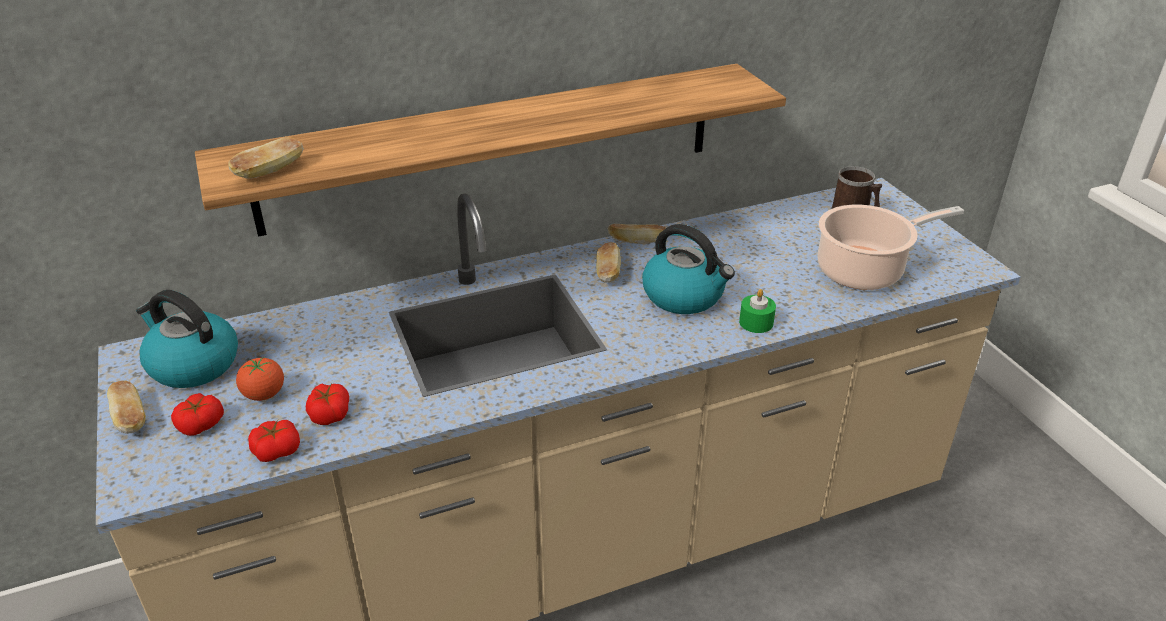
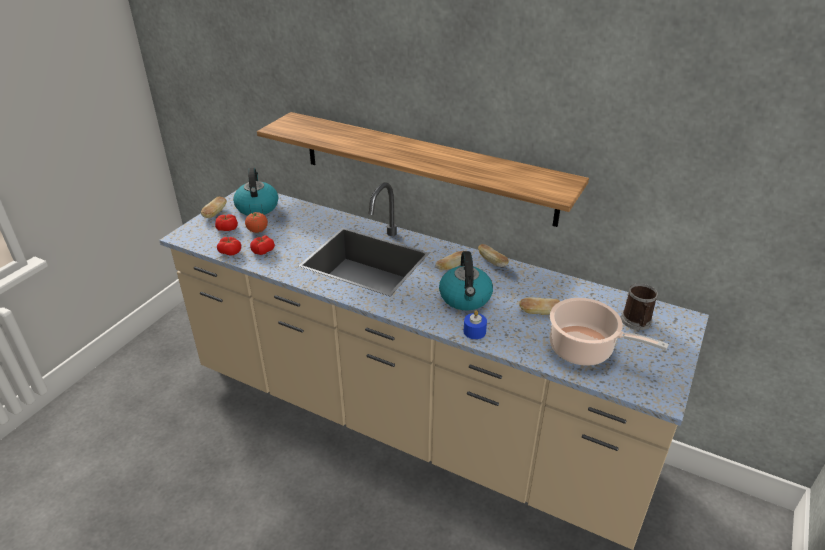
camera: 50 degrees right, 0 degrees up
(270, 172) = (293, 130): bread -> bread (540, 313)
(756, 322) = (474, 331): green candle -> blue candle

